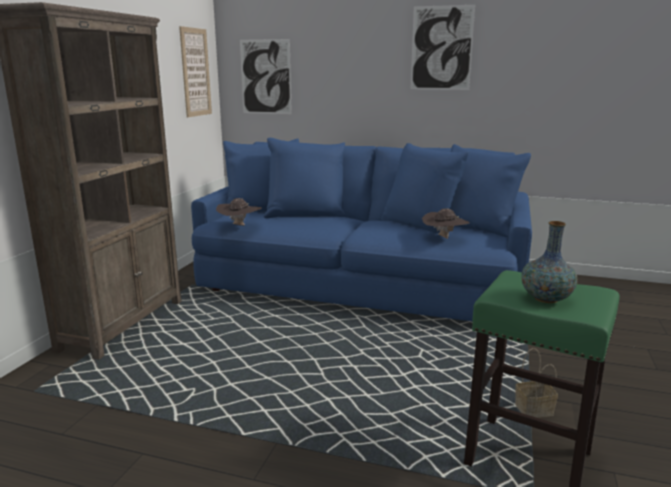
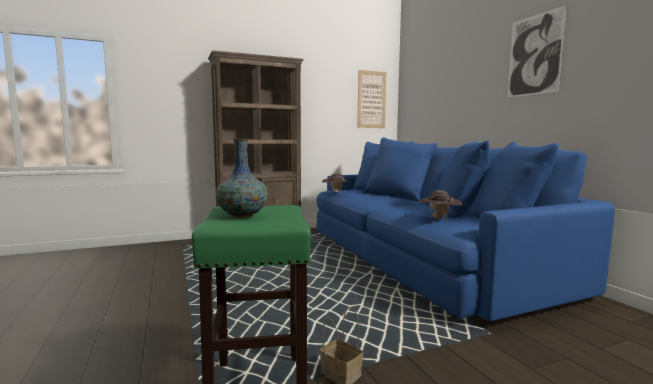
camera: 50 degrees right, 10 degrees down
(265, 77) = (419, 101): picture -> none

